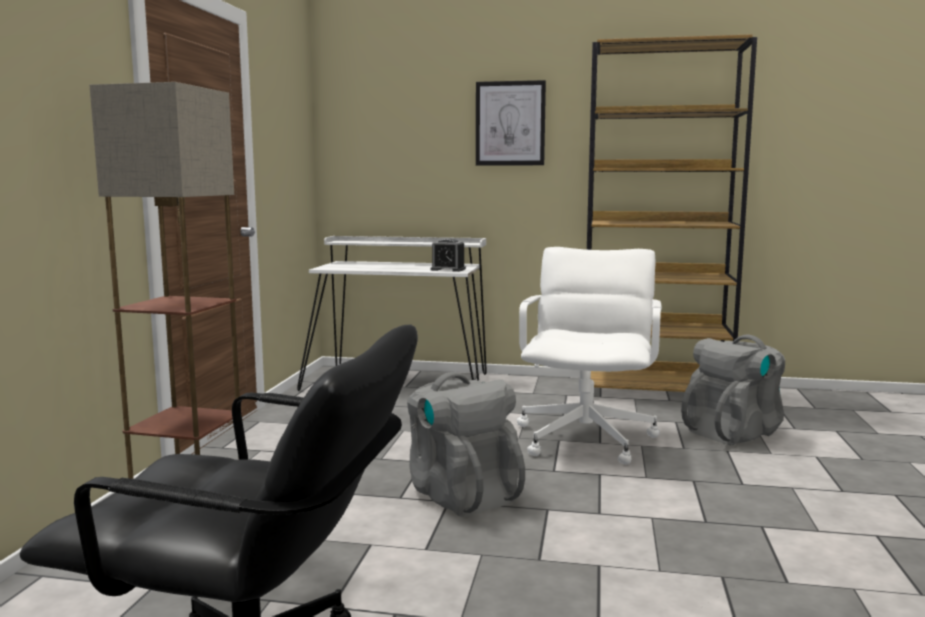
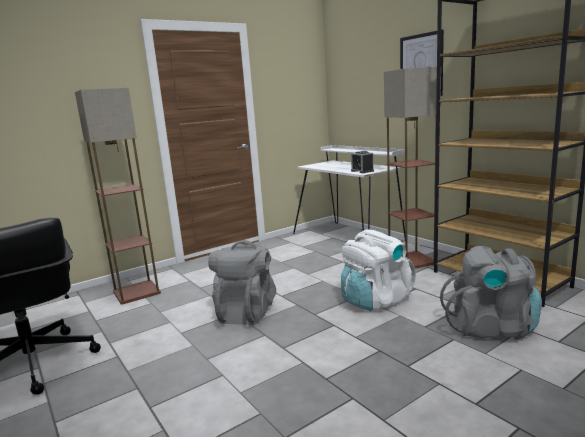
camera: 45 degrees right, 5 degrees up
(537, 392) = (412, 261): none -> floor lamp
(587, 439) = (375, 300): white office chair -> white backpack

